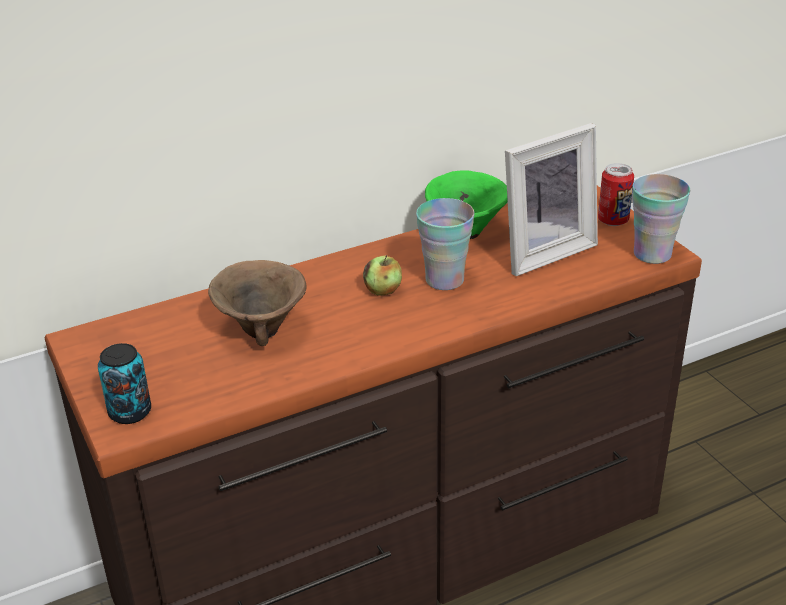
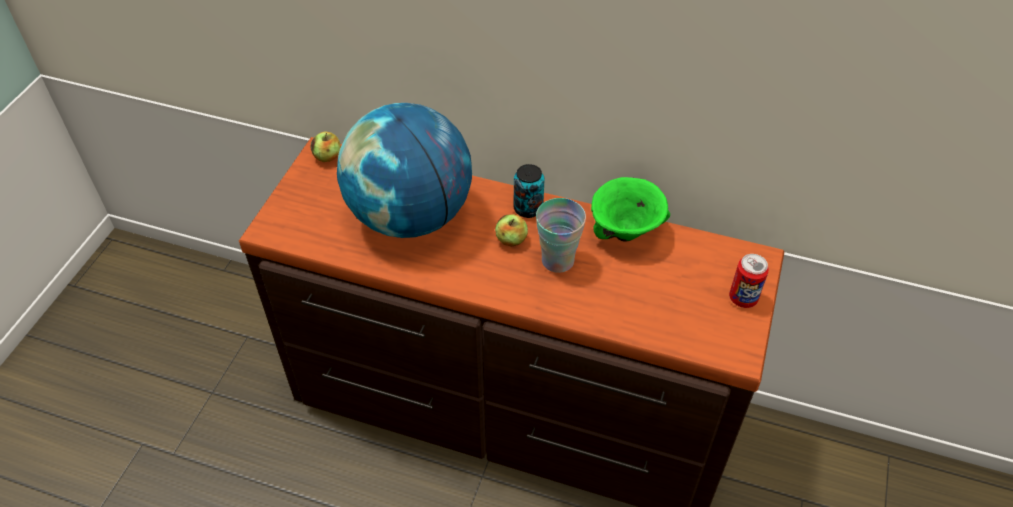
camera: 45 degrees right, 15 degrees up
(94, 337) = (327, 157): none -> apple
(130, 412) = (283, 222): can -> can (528, 208)
(261, 329) = (410, 216): brown bowl -> globe
(542, 251) = (653, 286): picture frame -> none
(652, 254) = (726, 348): cup -> none

